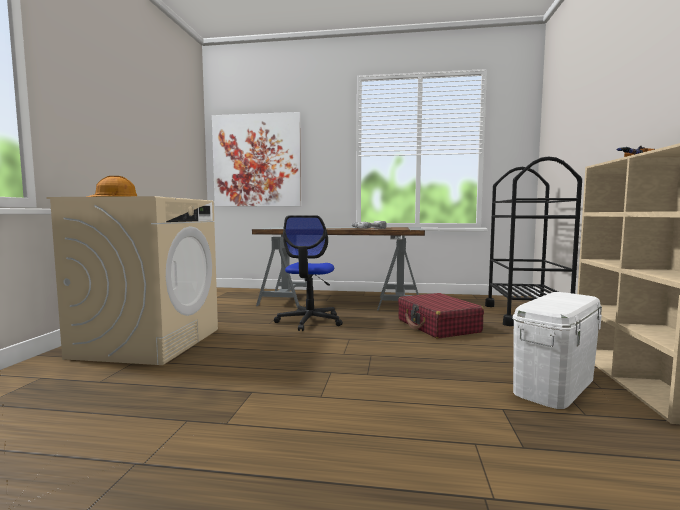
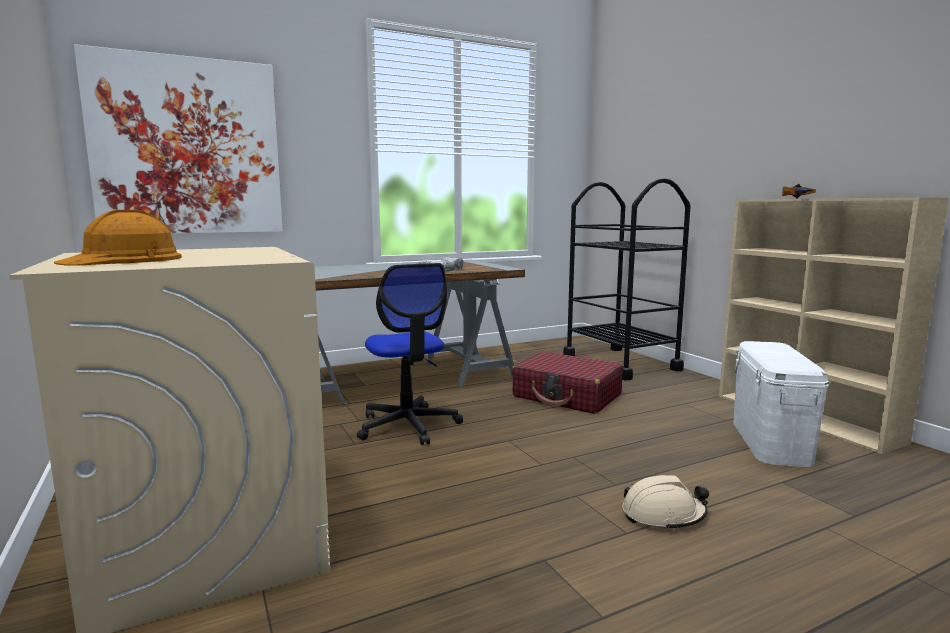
camera: 35 degrees left, 5 degrees up
(362, 396) = (663, 515): none -> beige hard hat

